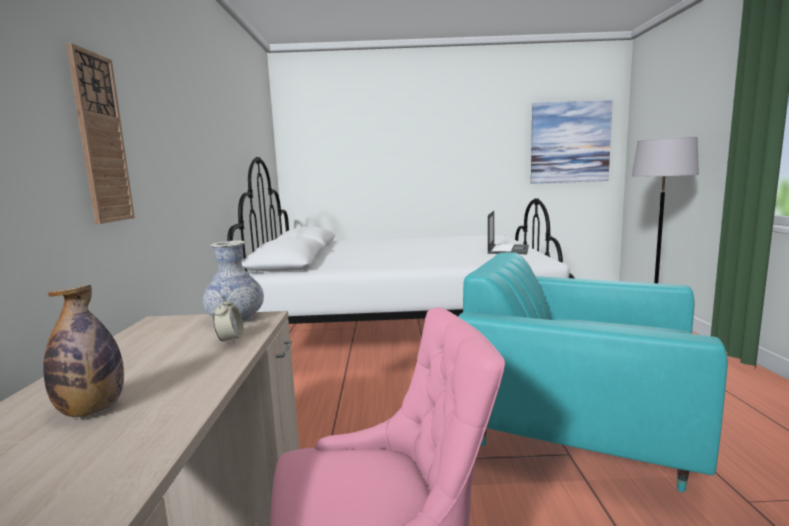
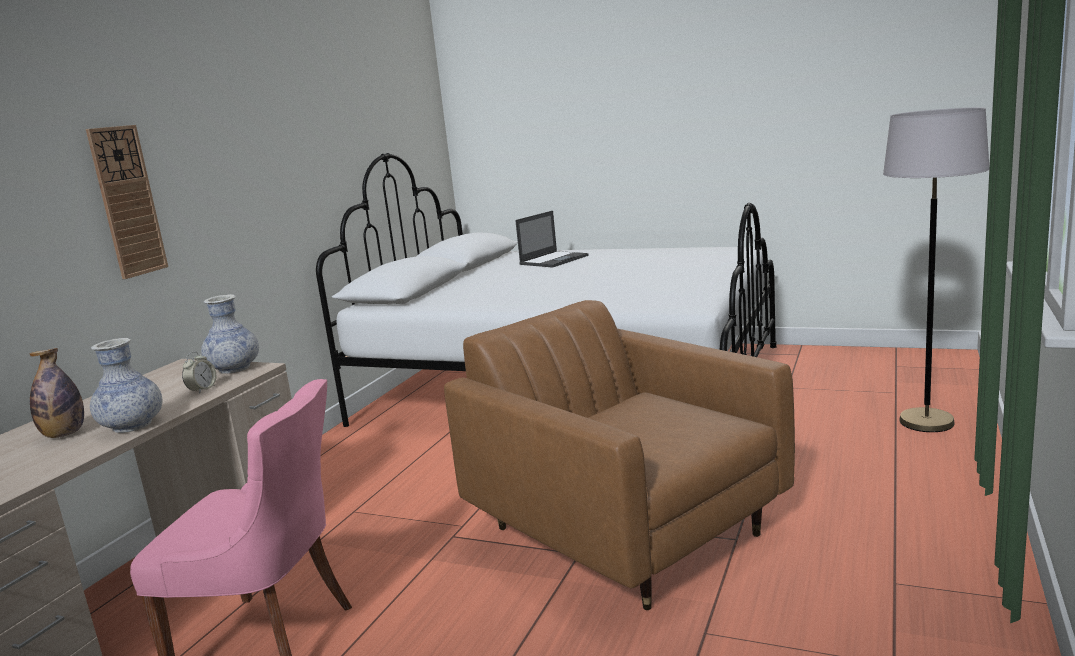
camera: 25 degrees right, 5 degrees up
(194, 386) = (132, 426): none -> vase
(508, 250) = (690, 282): laptop -> laptop (554, 260)
(570, 142) = (881, 91): picture -> none
(578, 429) = (624, 531): turquoise armchair -> brown armchair

